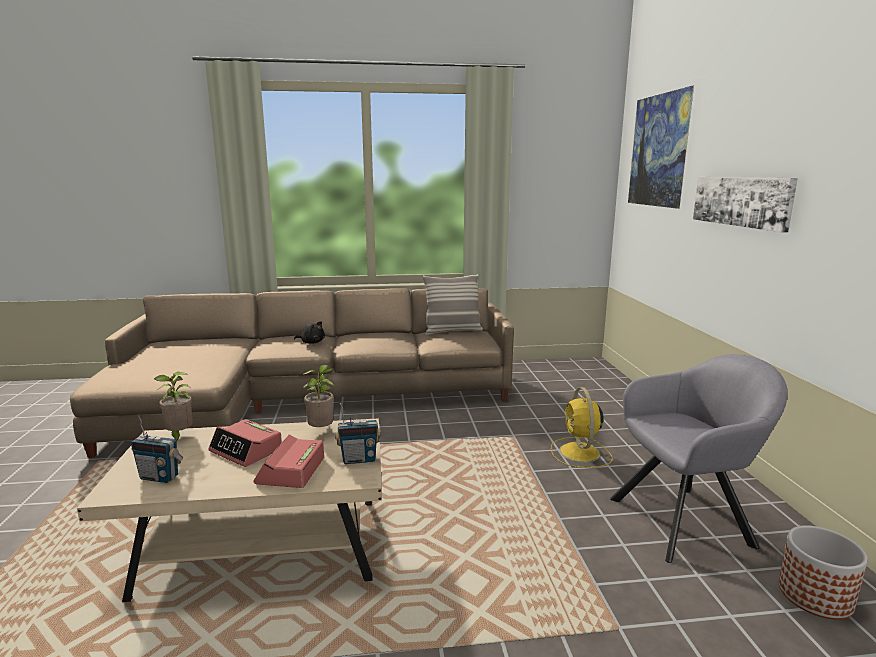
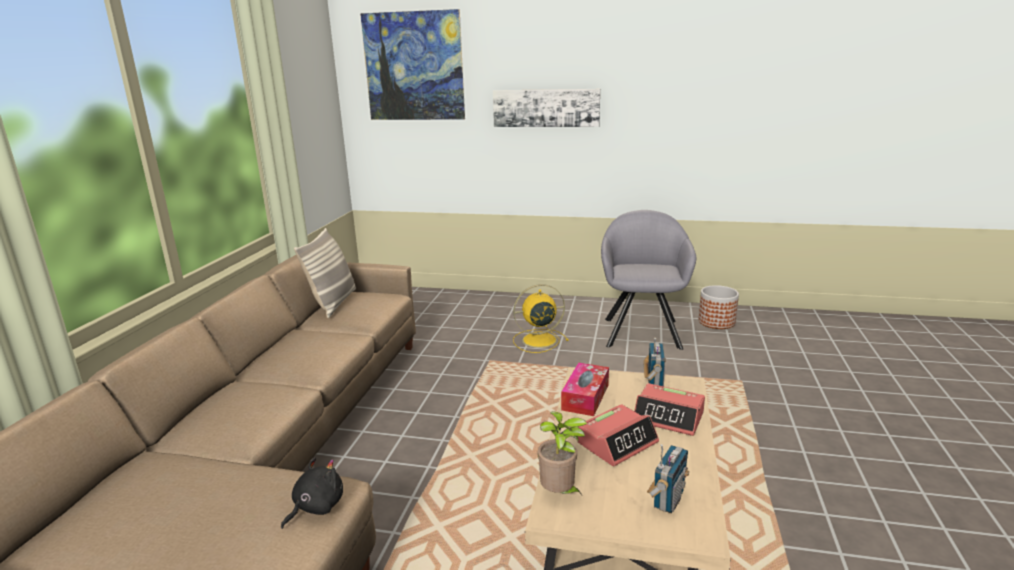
camera: 70 degrees left, 5 degrees up
(311, 342) = (259, 393): black plush toy -> black plush toy (316, 507)
(322, 430) = (585, 397): potted plant -> tissue box
(580, 453) = (537, 340): yellow fan -> yellow fan turned 150 degrees clockwise

